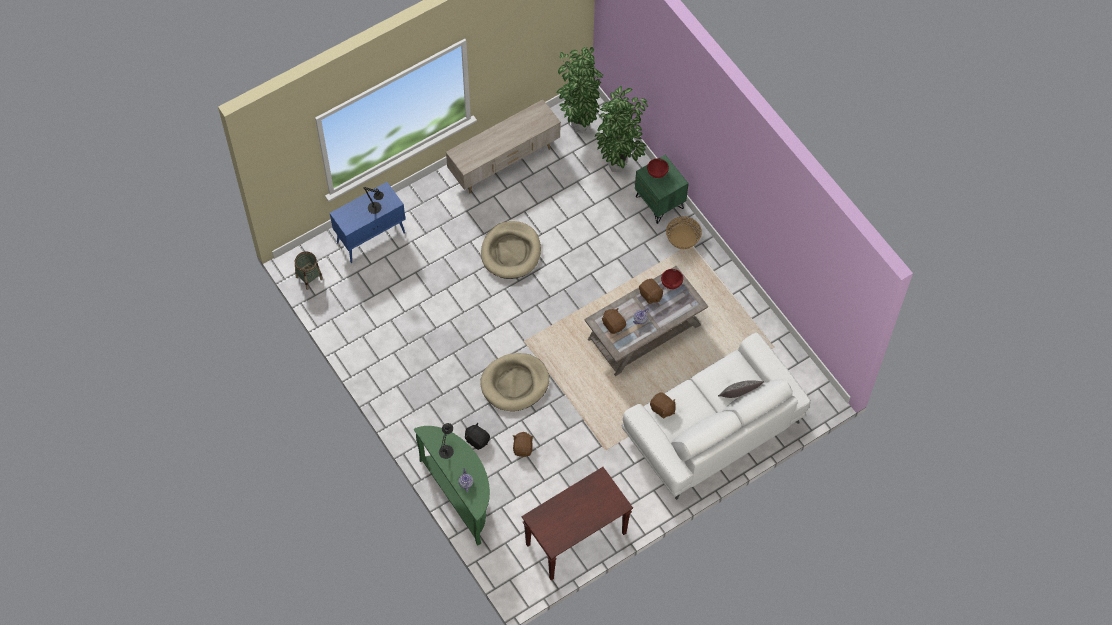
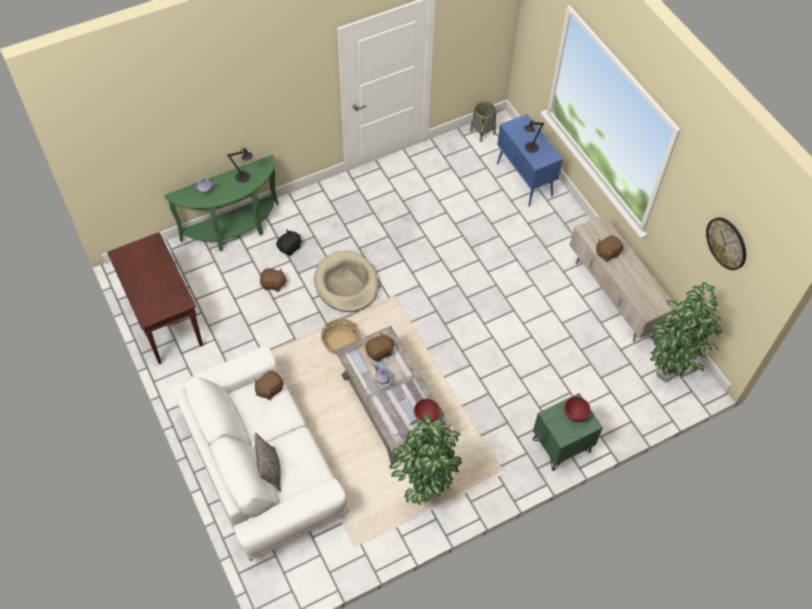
camera: 95 degrees right, 5 degrees down
(511, 252) = (502, 293): beige dog bed -> none
(540, 30) = (727, 243): none -> wall clock
(619, 166) = (611, 408): potted plant -> potted plant (424, 496)
(650, 295) = (413, 393): brown plush toy -> brown plush toy (607, 253)
(683, 238) = (512, 465): basket -> basket (341, 342)

